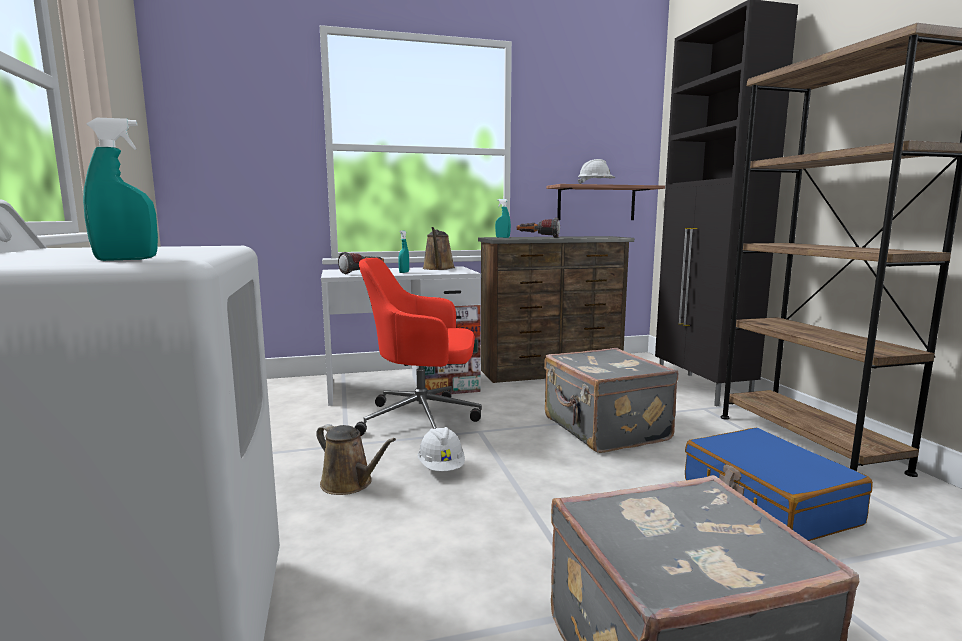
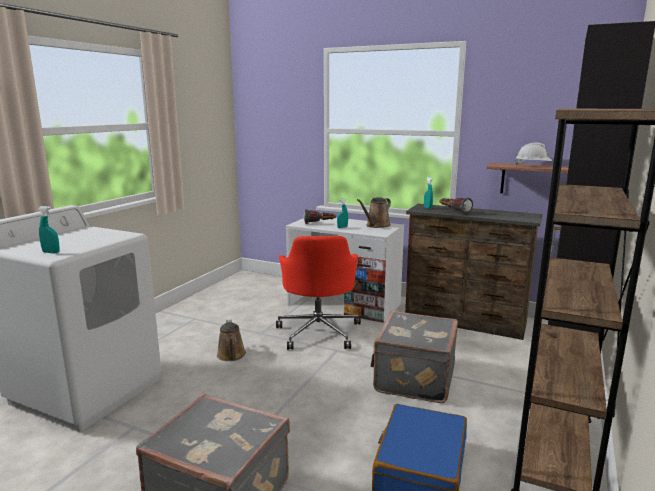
camera: 40 degrees right, 5 degrees up
(423, 420) = (319, 332): red office chair -> red office chair turned 135 degrees counterclockwise
(441, 468) = (281, 364): white hard hat -> none

